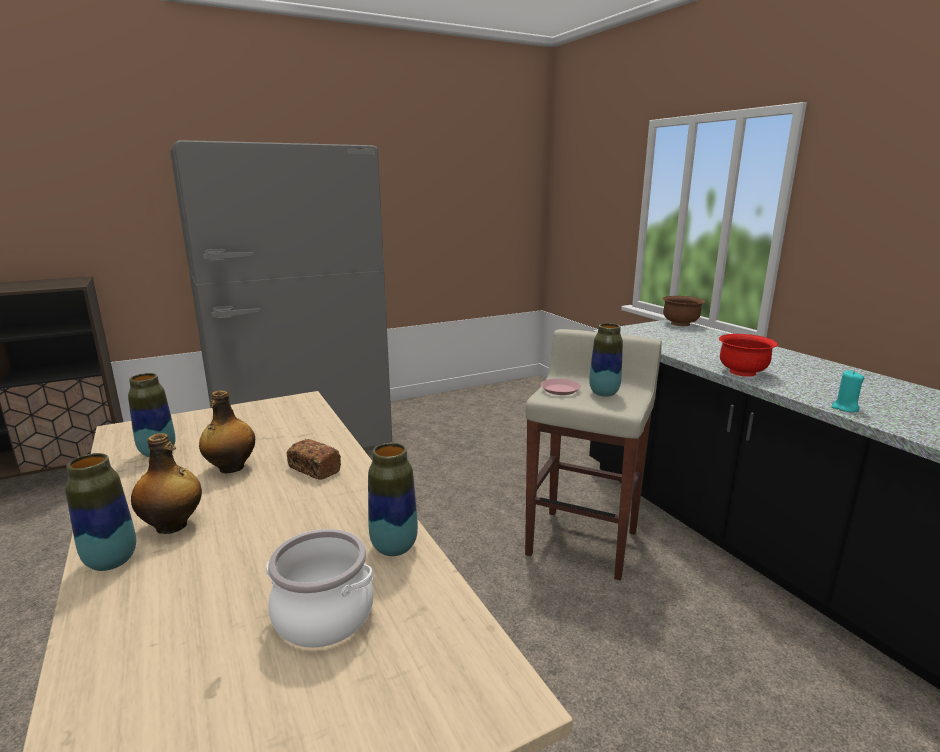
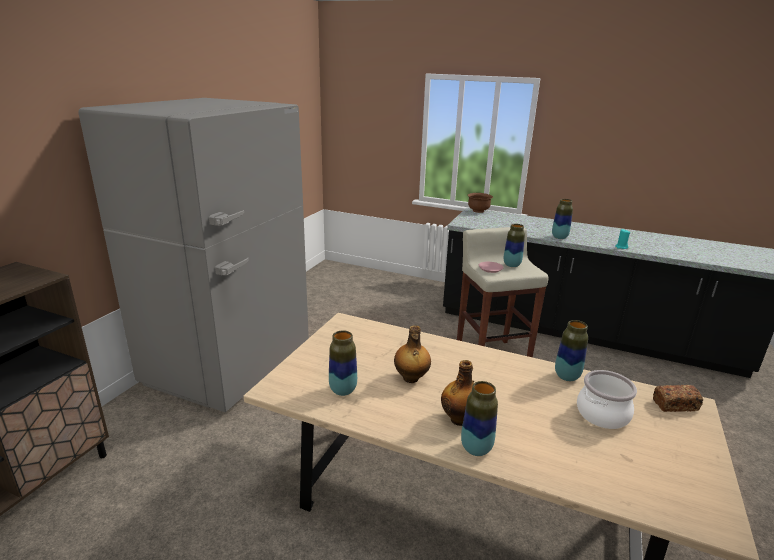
camera: 40 degrees left, 5 degrees up
(314, 469) = (454, 359): bread -> bread (675, 405)
(742, 372) = (559, 237): red bowl -> vase

